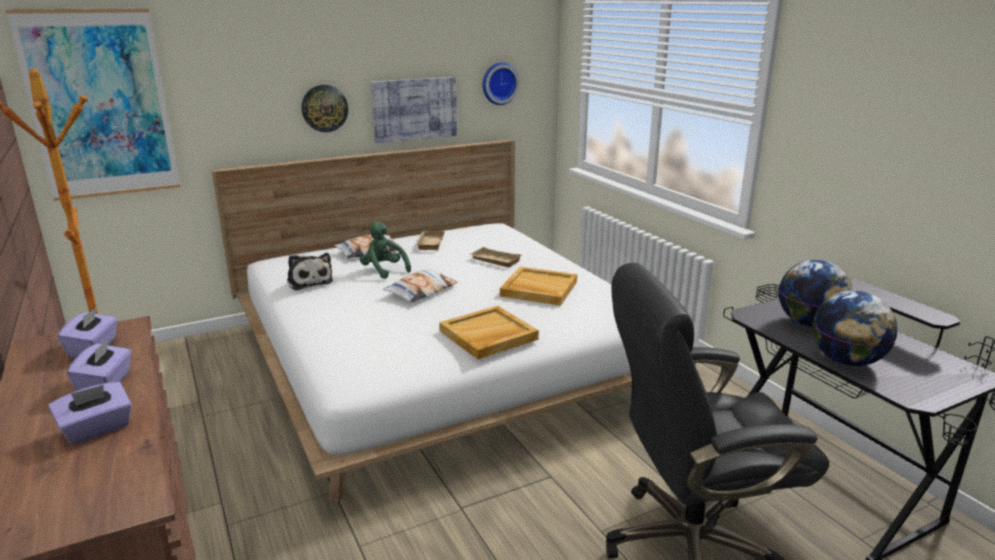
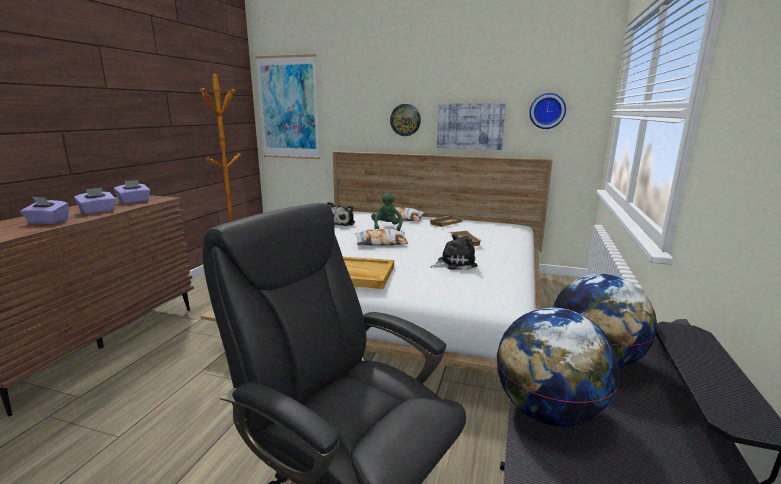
camera: 45 degrees right, 5 degrees down
(538, 289) = (454, 263): beige tray -> plush toy

